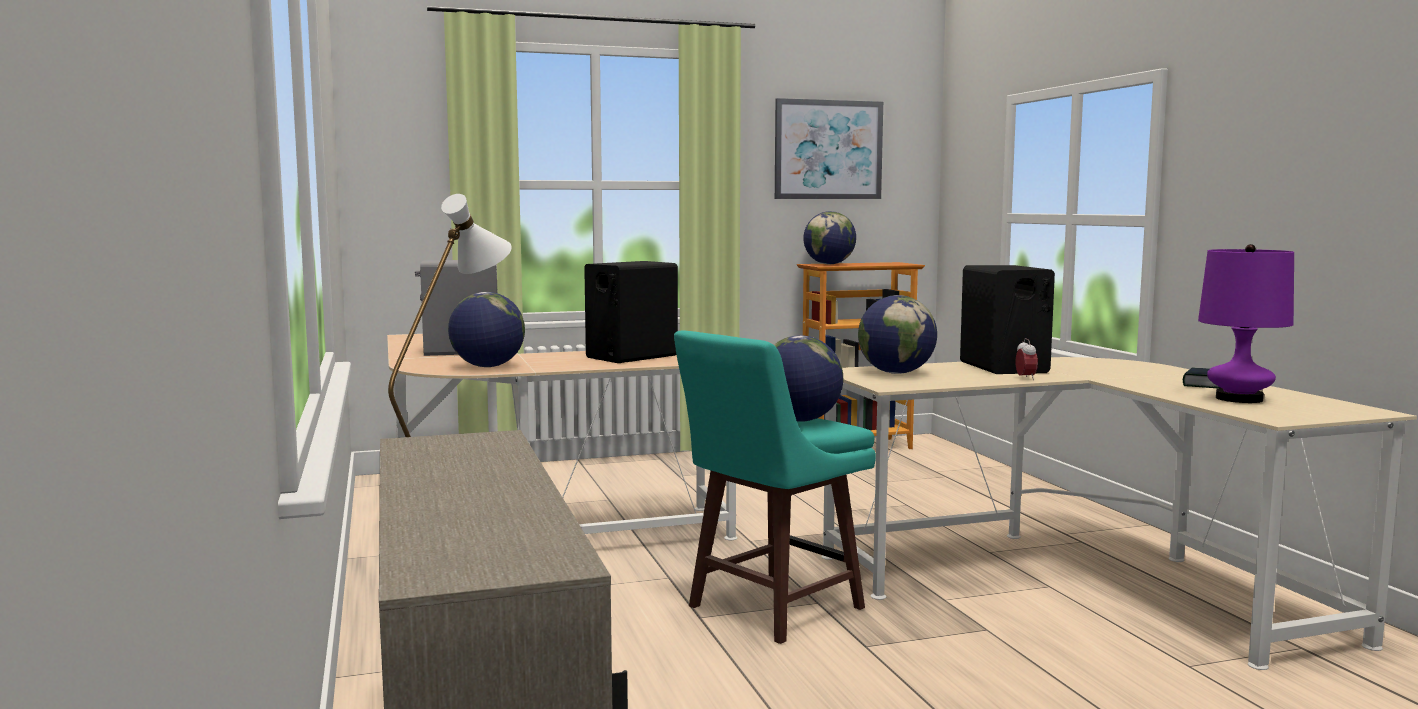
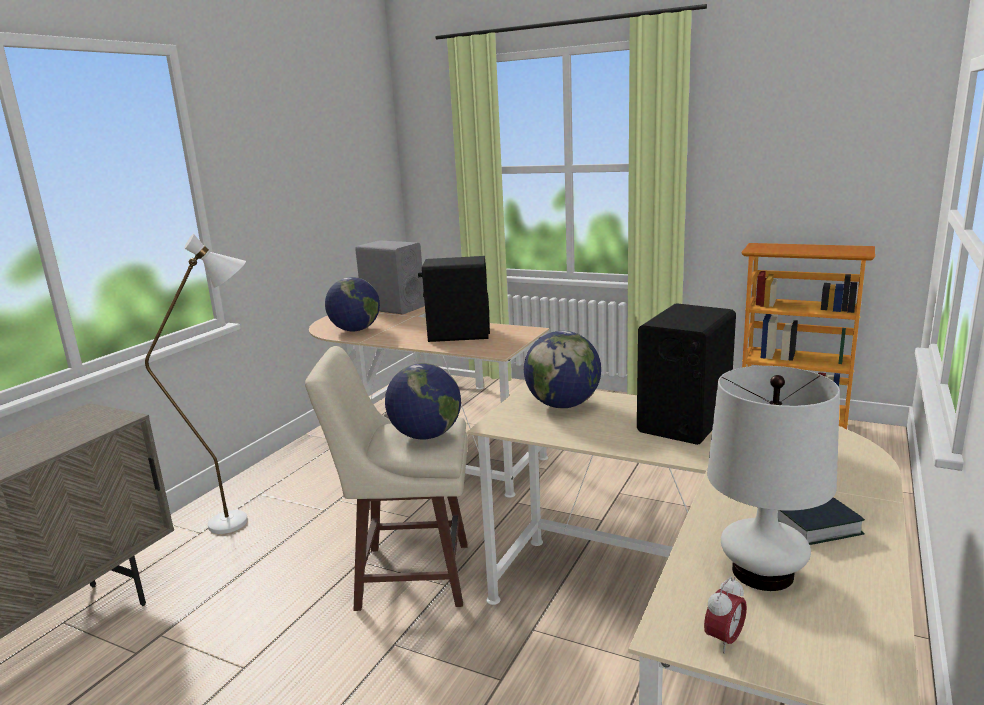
camera: 45 degrees right, 10 degrees up
(771, 608) = (409, 575): turquoise stool -> beige stool
(828, 150) = (796, 126): picture -> none
(829, 264) = (774, 246): globe -> none
(1025, 378) = (646, 448): alarm clock -> alarm clock (724, 640)
(1239, 399) = (762, 572): purple table lamp -> white table lamp

